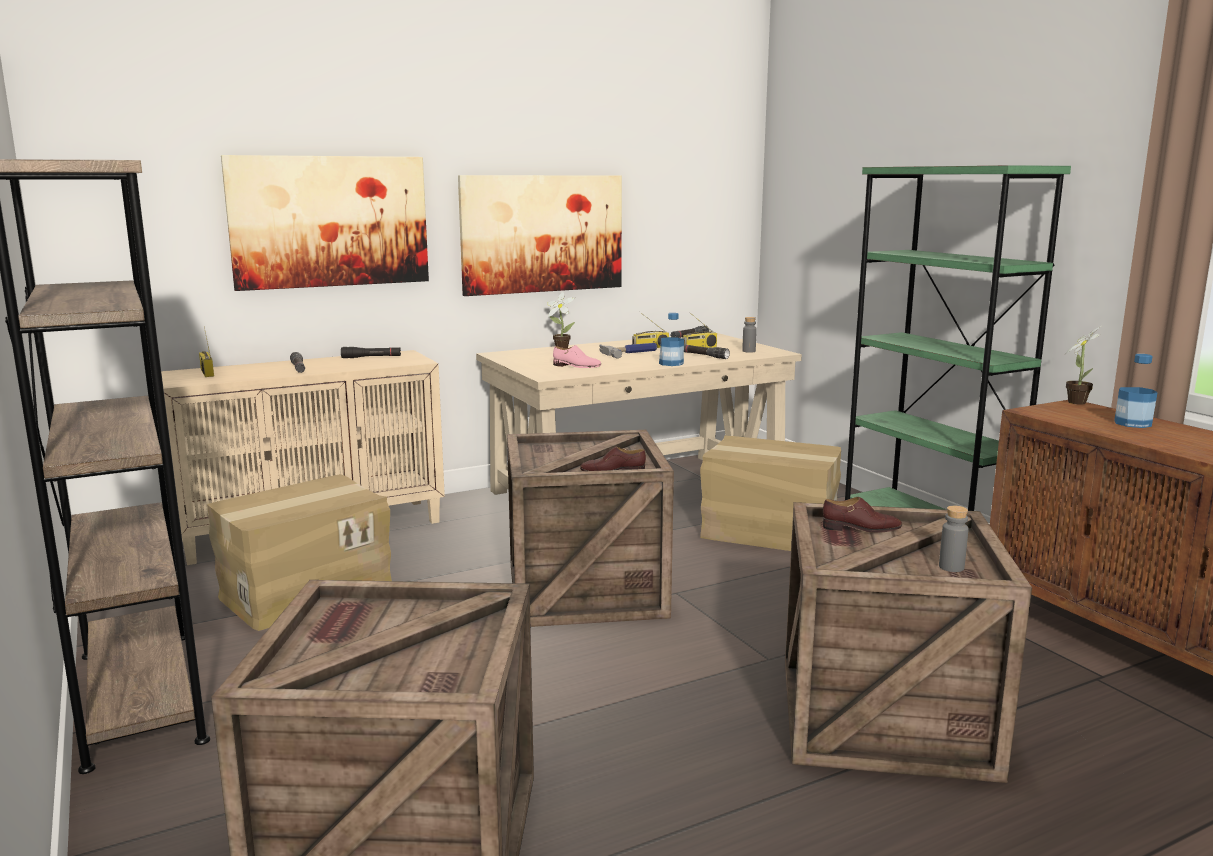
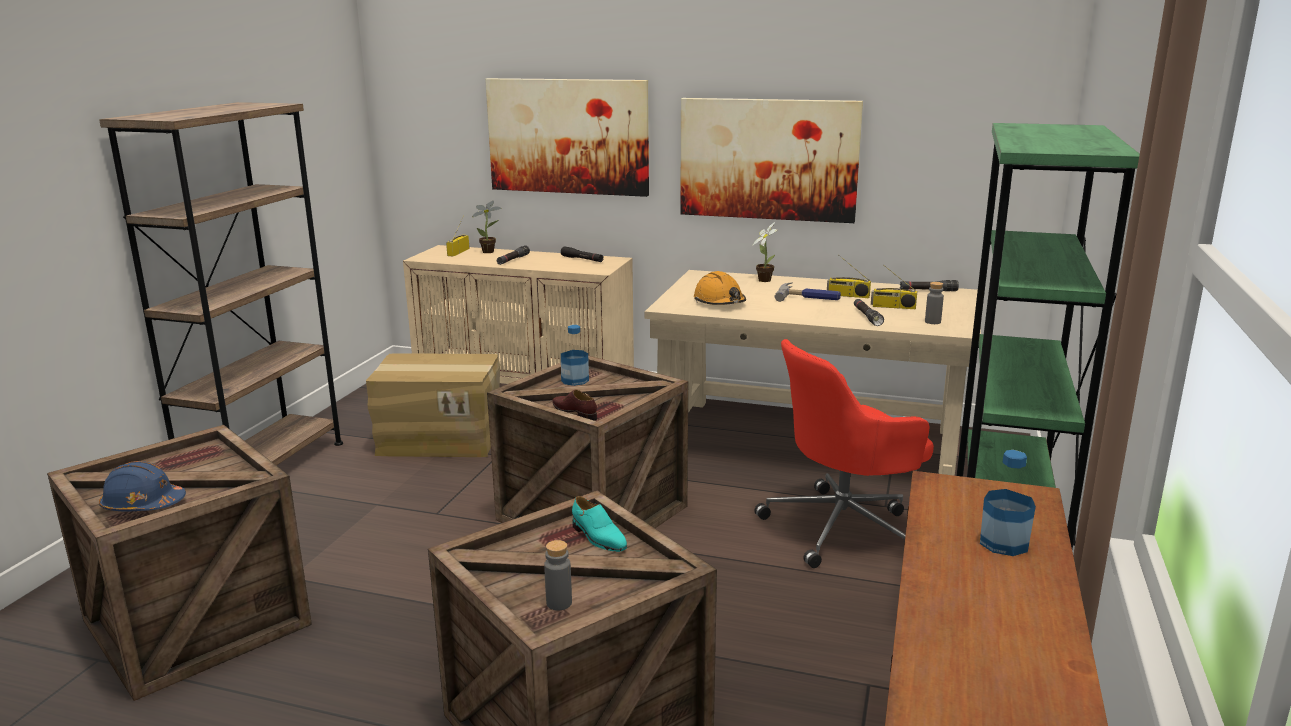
camera: 45 degrees right, 5 degrees up
(426, 670) = (143, 505): none -> blue hard hat
(576, 366) = (719, 302): pink shoe -> orange hard hat
(671, 363) = (808, 318): bottle -> bottle (575, 380)
(768, 532) = (844, 527): cardboard box -> red office chair
(861, 528) = (598, 537): brown shoe -> turquoise shoe
(1077, 402) = (1046, 493): potted plant -> potted plant (490, 251)

